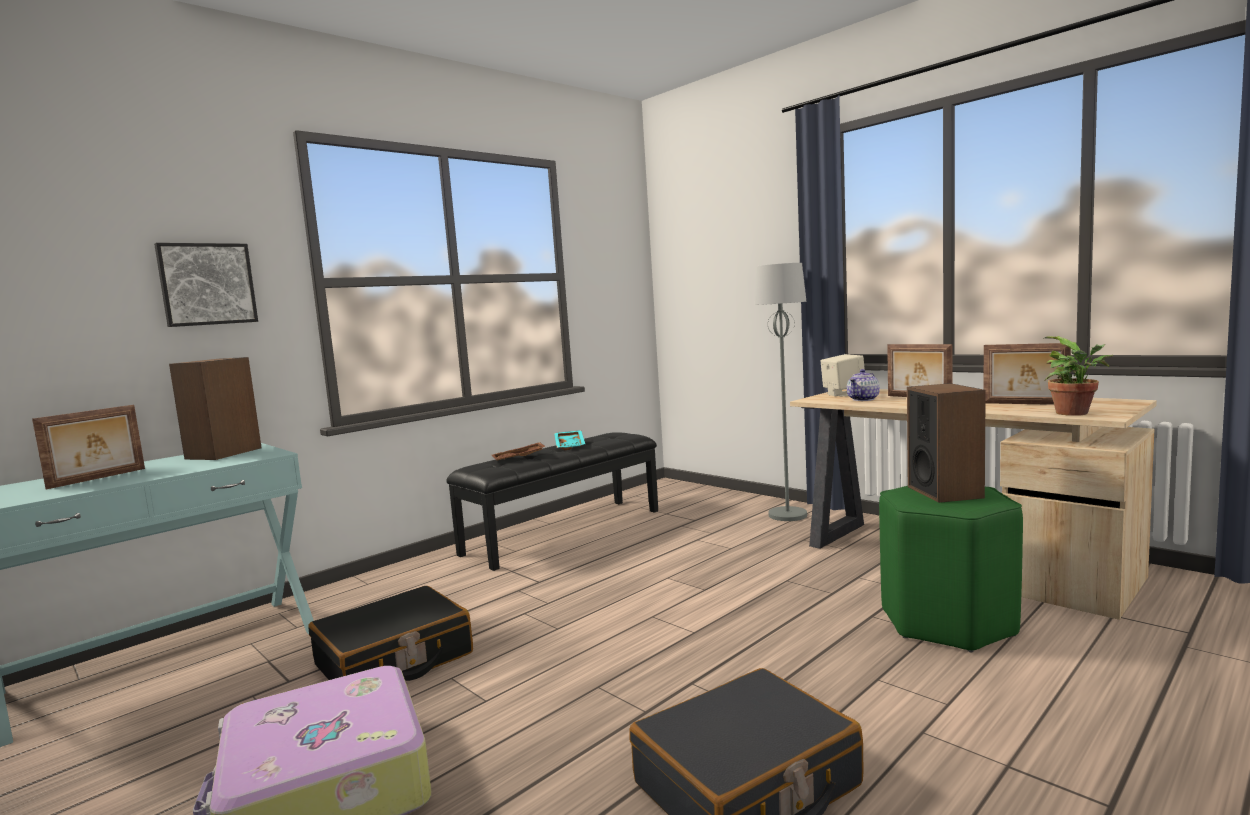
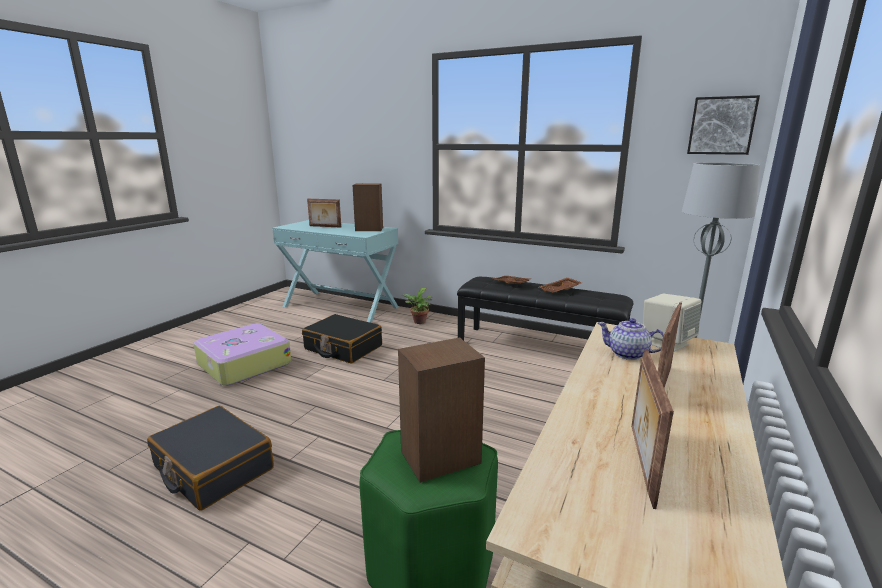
camera: 70 degrees right, 10 degrees up
(207, 284) = (386, 145): picture -> picture (721, 125)
(571, 445) = (560, 290): turquoise tray -> brown tray
(1076, 413) = (552, 499): potted plant -> potted plant (418, 322)

